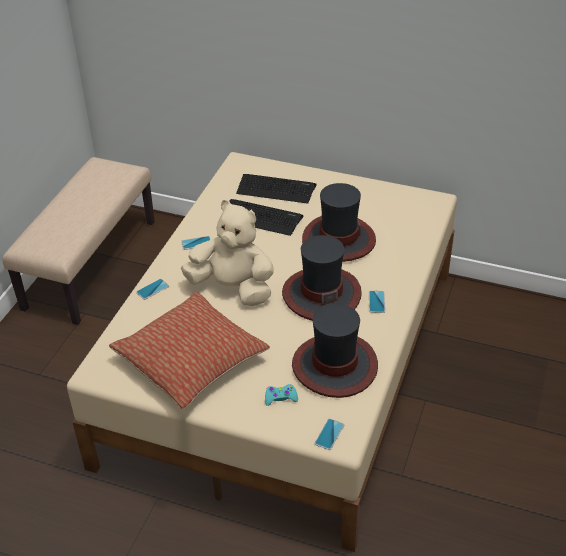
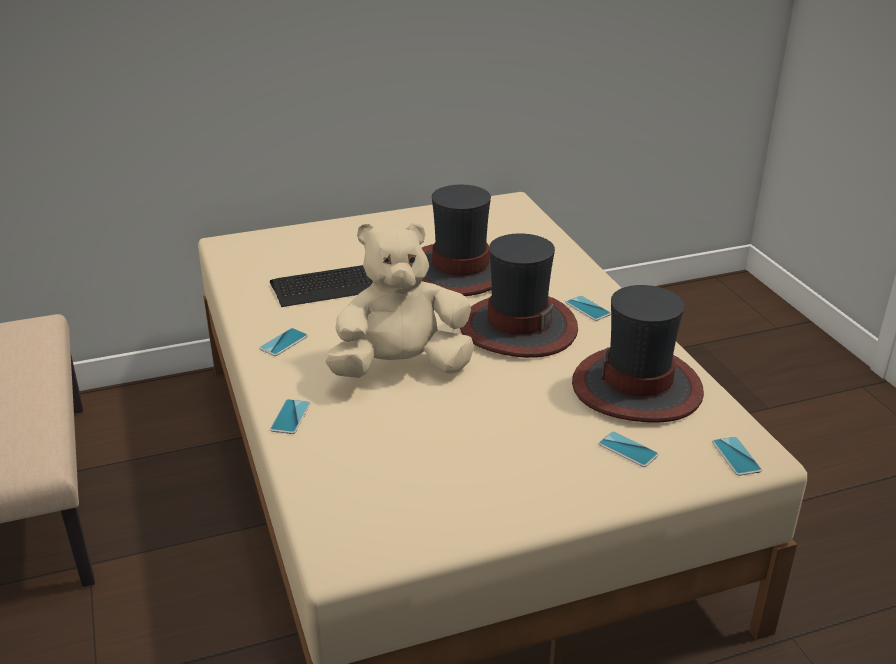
camera: 40 degrees left, 10 degrees down
(191, 361) = (460, 469): pillow -> none
(276, 189) = (314, 253): keyboard -> none
(280, 397) = (628, 450): turquoise game controller -> phone

